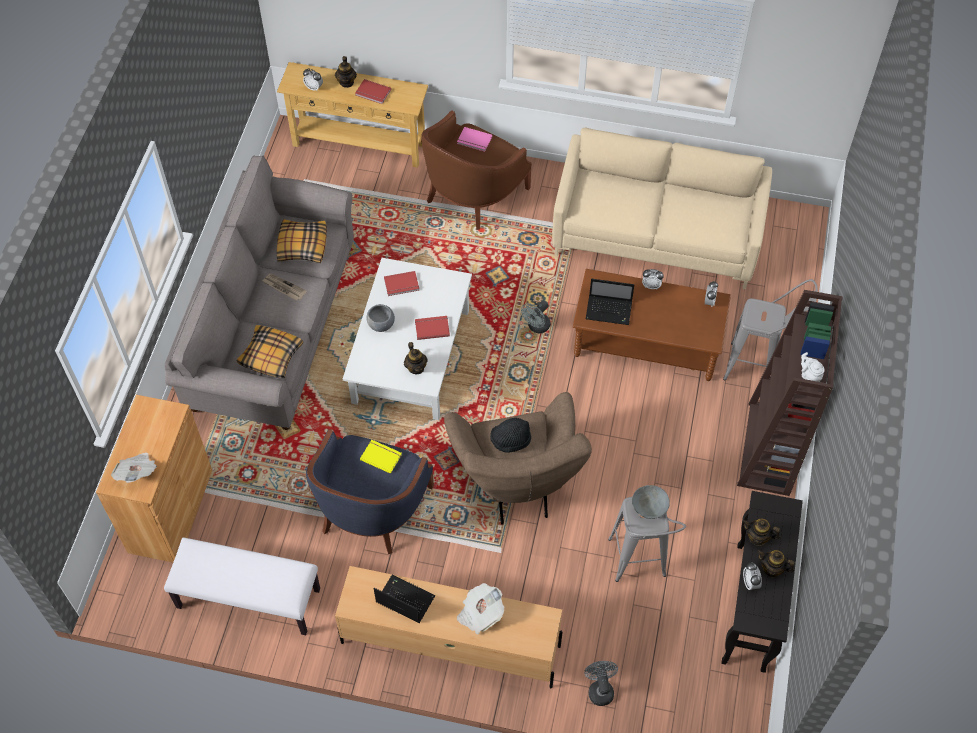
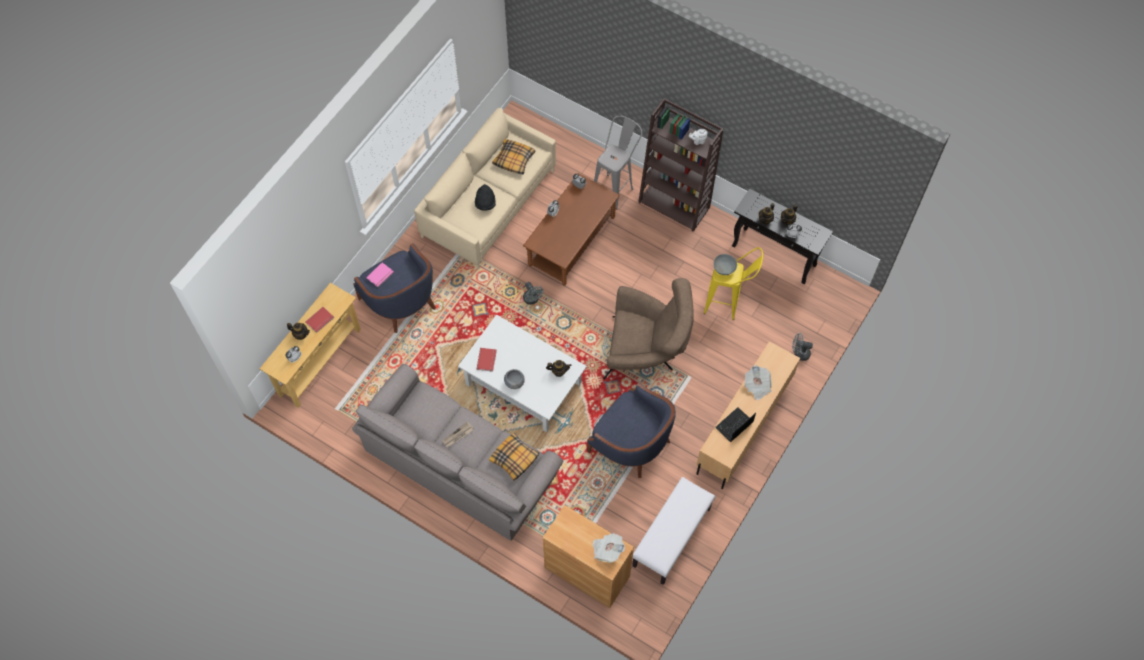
camera: 70 degrees left, 5 degrees up
(302, 245) = (427, 413): pillow -> pillow (513, 160)
(381, 456) = (619, 413): yellow book -> none
(432, 327) = (530, 352): red book -> none
(473, 192) = (400, 301): brown armchair -> blue armchair
(510, 440) = (635, 334): black hat -> black hat (485, 203)
(609, 310) = (562, 243): laptop -> none
(638, 567) = (728, 304): grey stool -> yellow stool

